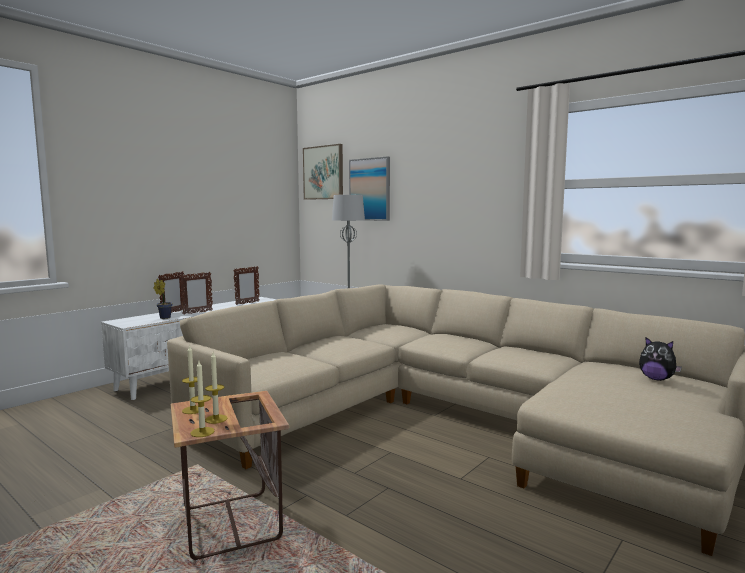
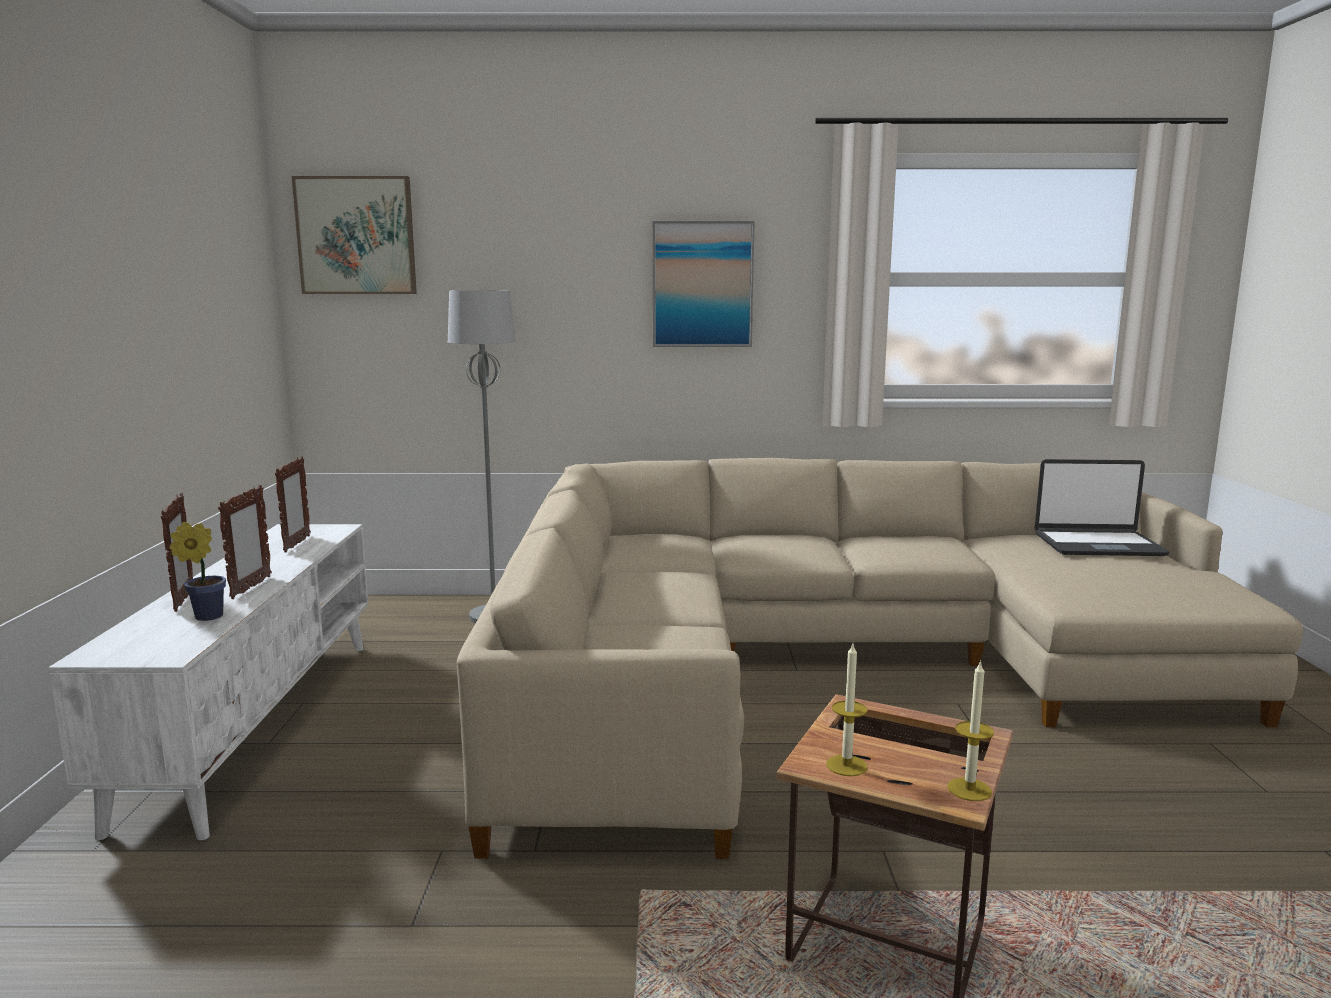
camera: 40 degrees left, 5 degrees up
(216, 419) = (920, 763): candle -> none
(370, 189) = (490, 276): picture -> picture (702, 284)
(656, 379) = (1097, 544): plush toy -> laptop

